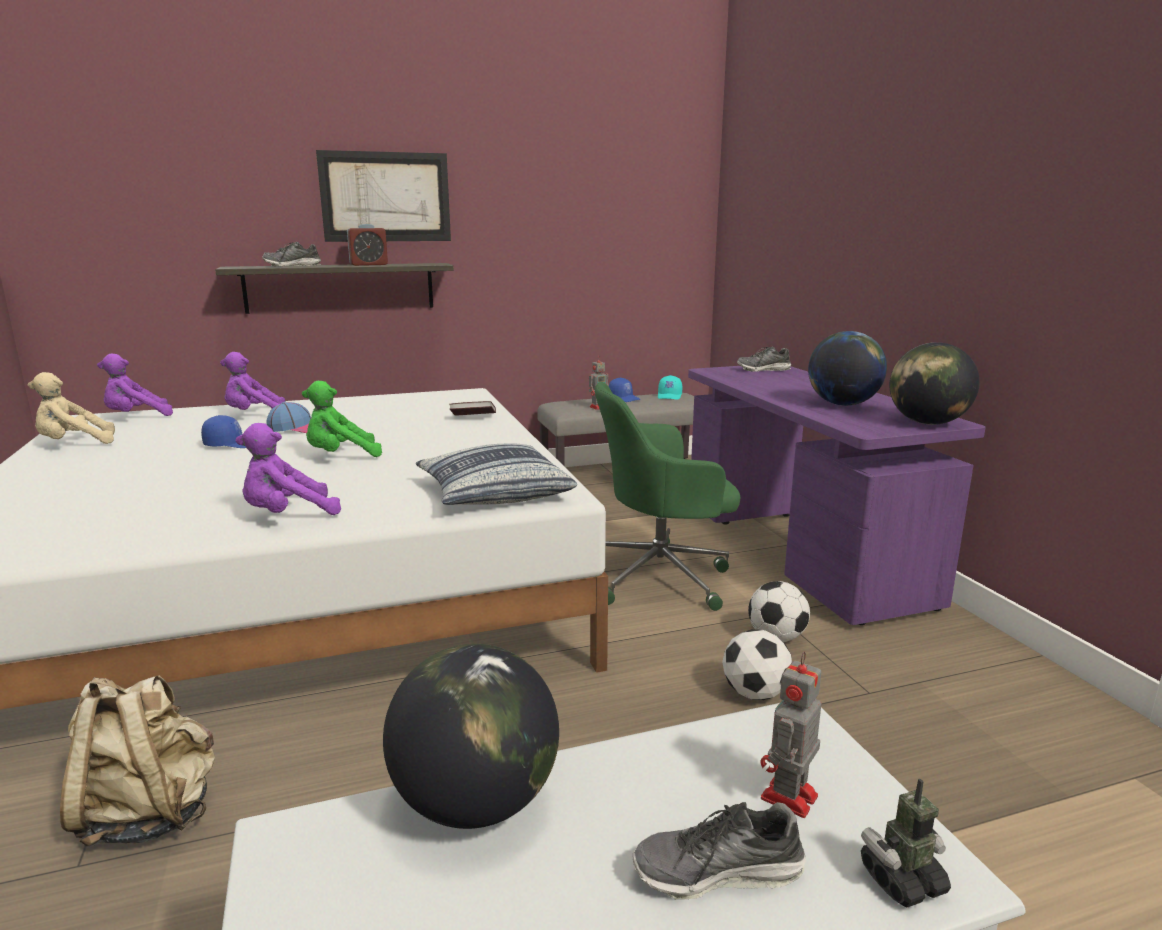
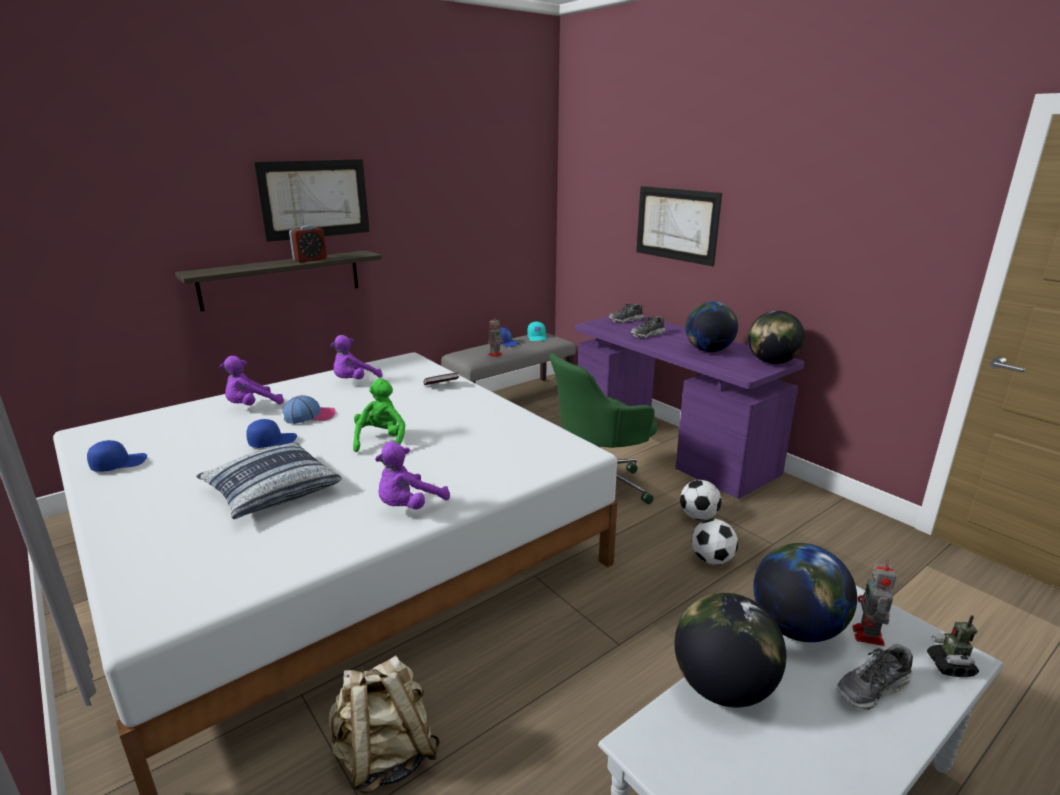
camera: 20 degrees left, 5 degrees up
(74, 444) = (119, 464): beige plush toy -> blue cap
(136, 417) = (139, 424): purple plush toy -> purple plush toy (354, 381)
(292, 266) = (245, 266): shoe -> shoe (647, 334)
(340, 456) = (381, 441): green plush toy -> green plush toy turned 135 degrees clockwise
(494, 492) = (535, 457): pillow -> pillow (271, 491)
(676, 757) = (796, 628): none -> globe
(838, 235) = (676, 224): none -> picture
(902, 880) = (950, 666): toy robot -> toy robot turned 45 degrees counterclockwise

